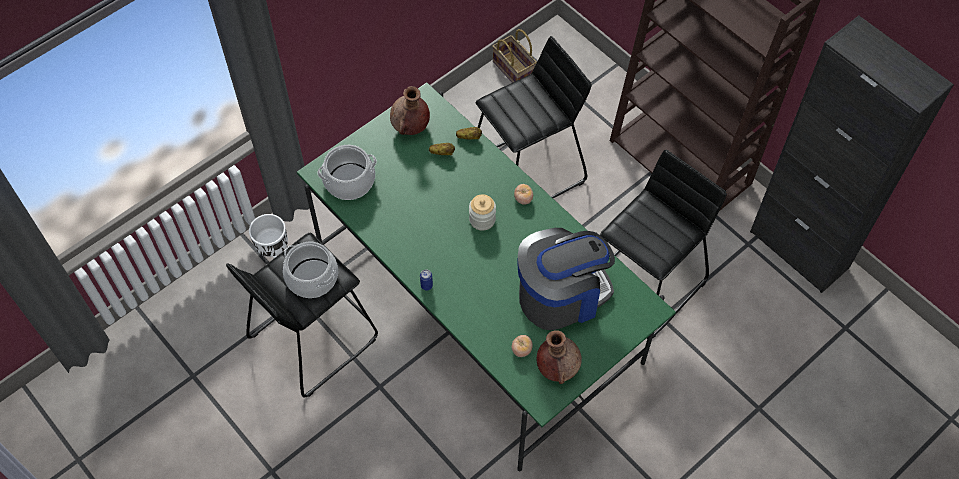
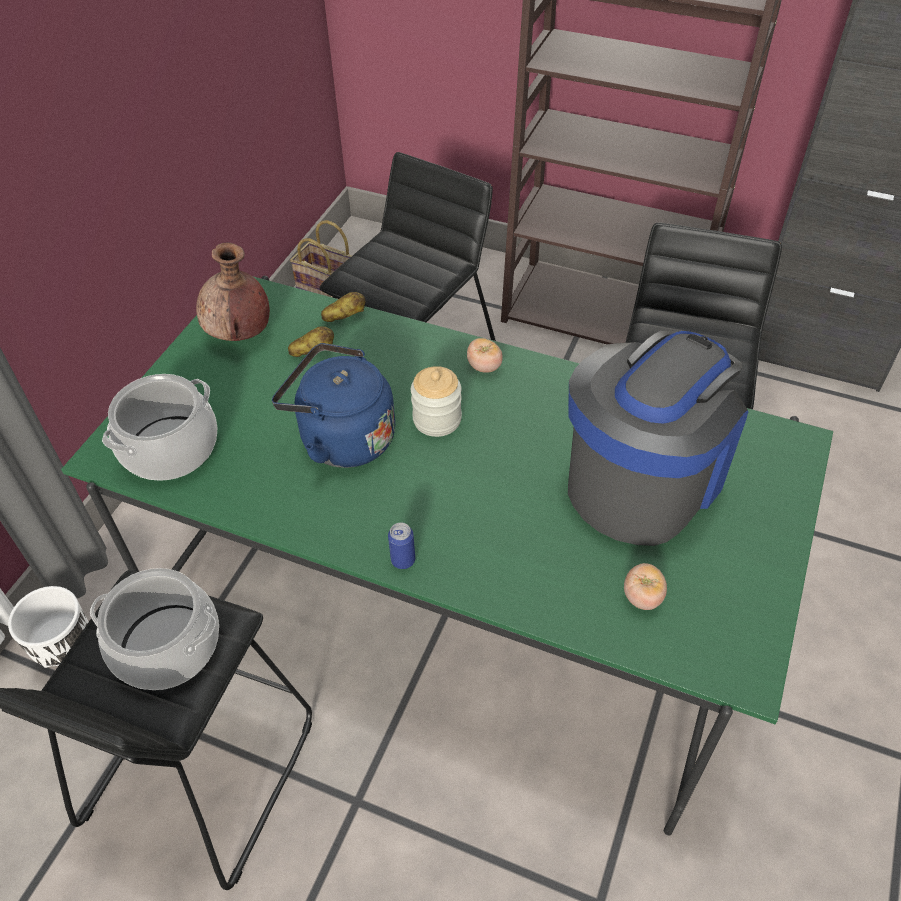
camera: 25 degrees left, 10 degrees down
(431, 210) = (342, 438): none -> blue kettle
(557, 367) = (723, 598): brown vase -> none

